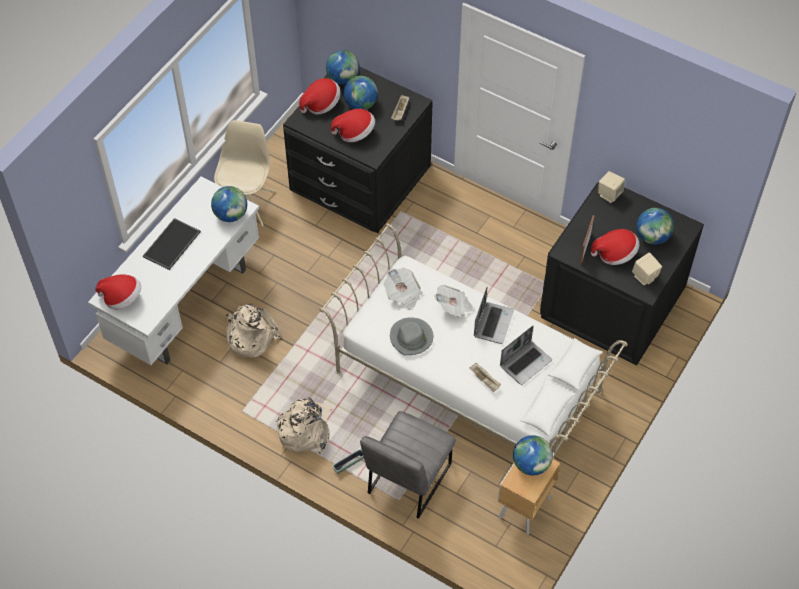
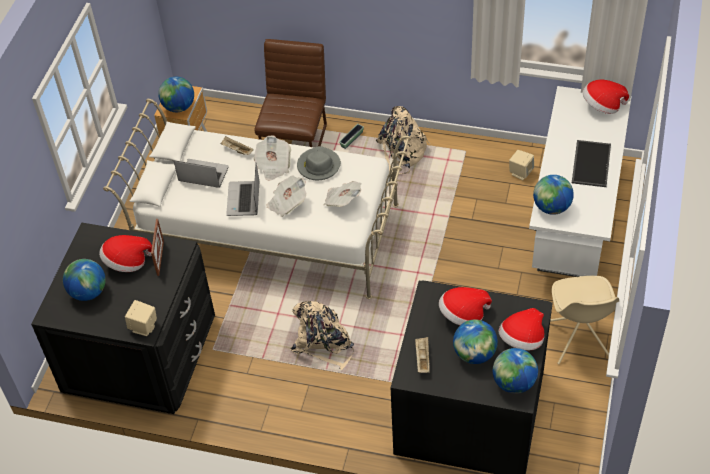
camera: 165 degrees right, 5 degrees down
(249, 336) = (495, 211): beige backpack -> beige backpack (323, 343)
(407, 480) = (296, 142): grey chair -> brown chair
(454, 351) = (273, 166): none -> newspaper
(525, 362) = (202, 175): laptop -> laptop turned 75 degrees clockwise
(645, 277) = (92, 247): beige speaker -> beige speaker (520, 172)

